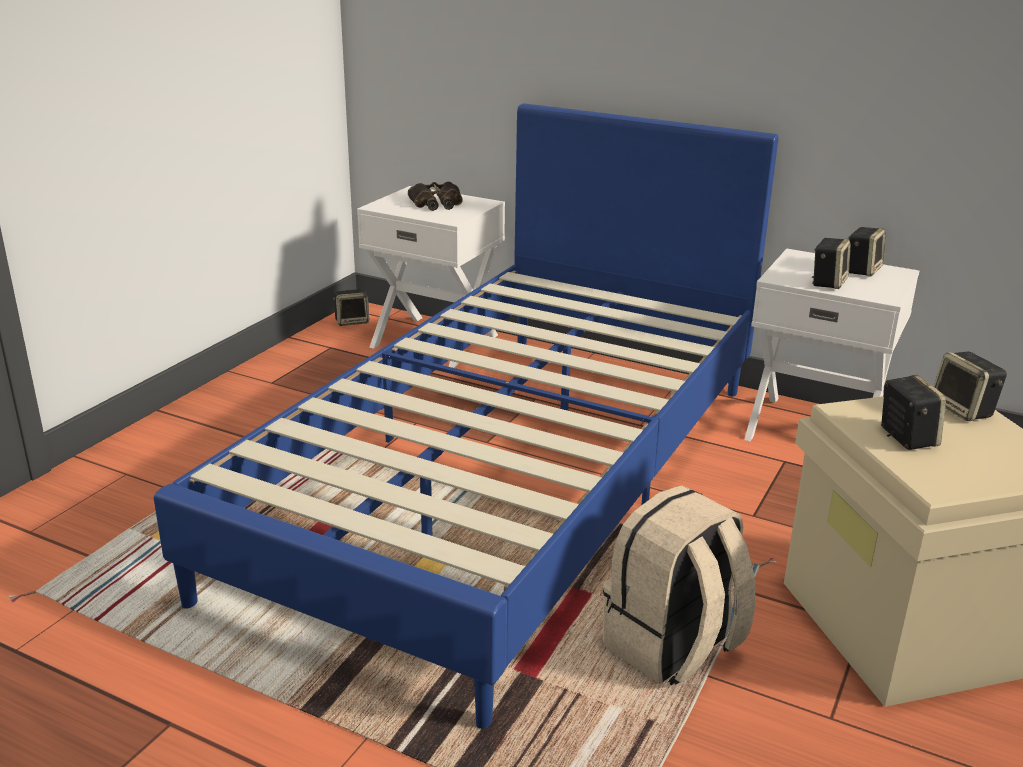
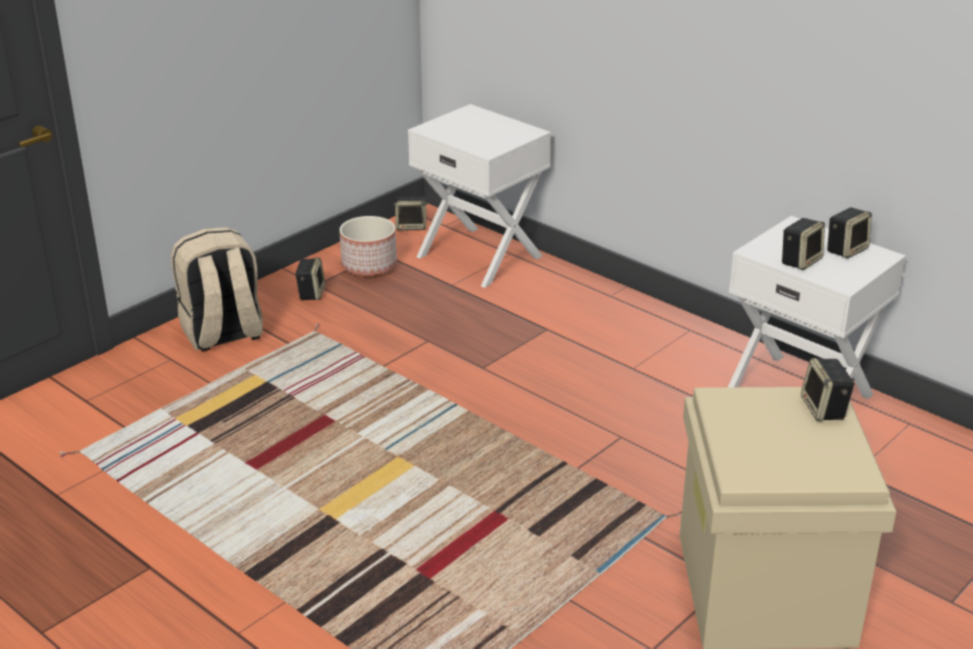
camera: 15 degrees right, 5 degrees up
(323, 359) = (369, 265): none -> planter
(436, 204) = (483, 130): binoculars -> none
(510, 480) = (487, 407): blue bed -> none
(673, 648) = (553, 574): beige backpack -> beige backpack (222, 334)
(905, 437) = (750, 428): speaker -> speaker (311, 293)

